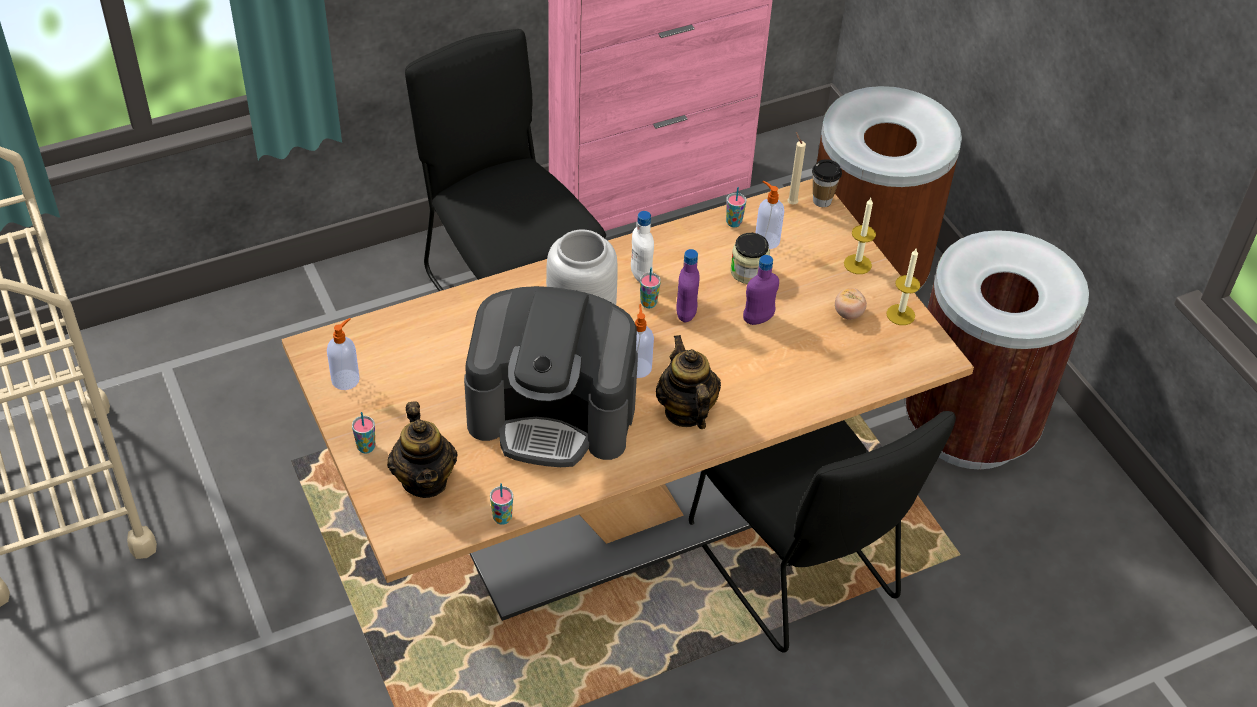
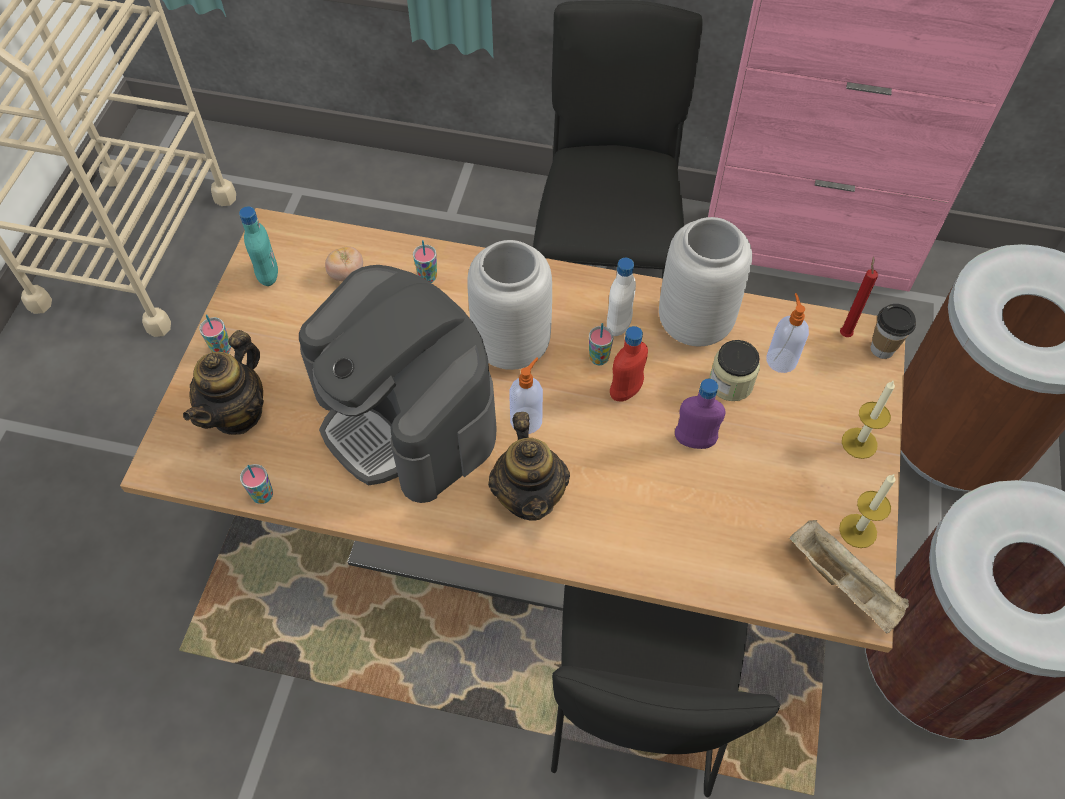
camera: 40 degrees right, 10 degrees up
(346, 379) = (268, 275): soap dispenser -> turquoise bottle
(686, 313) = (626, 391): purple bottle -> red bottle
(686, 411) = (530, 496): teapot -> teapot turned 150 degrees clockwise
(689, 247) = (693, 322): none -> grey vase
(734, 223) = (763, 321): cup -> cup (427, 277)
(791, 203) = (845, 333): beige candle -> red candle
(848, 313) = (798, 493): tomato -> tomato (346, 274)
(918, 348) = (844, 583): none -> beige tray

